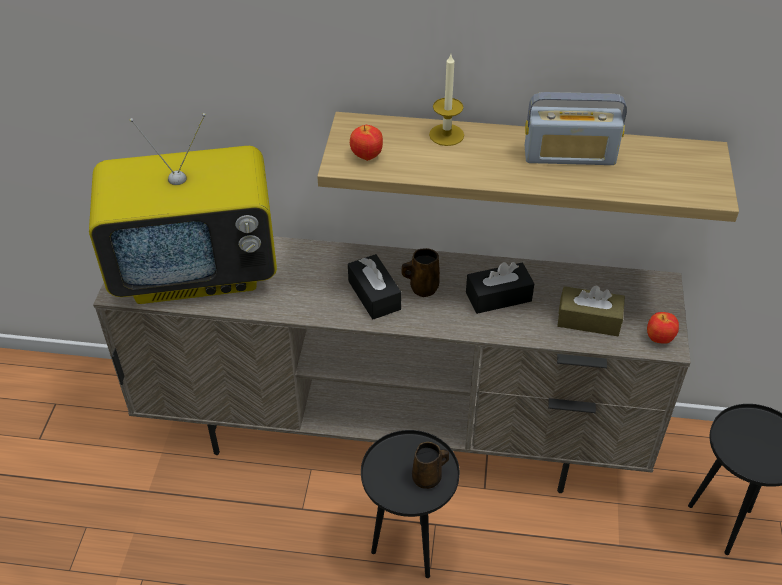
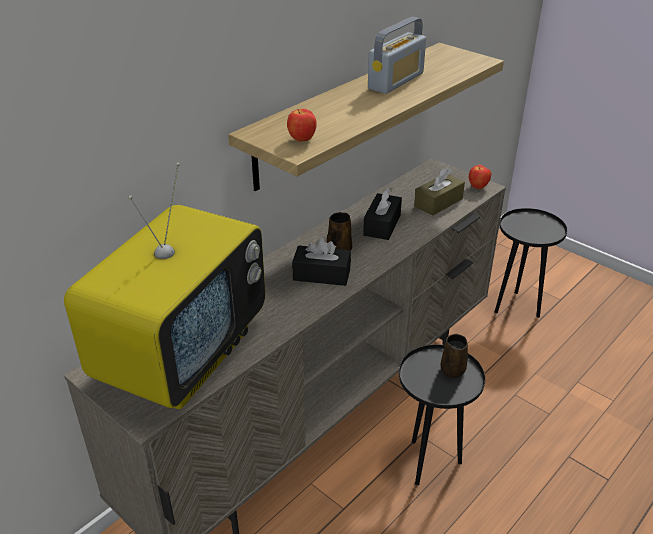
camera: 55 degrees left, 10 degrees down
(446, 135) = (319, 107): candle -> none

